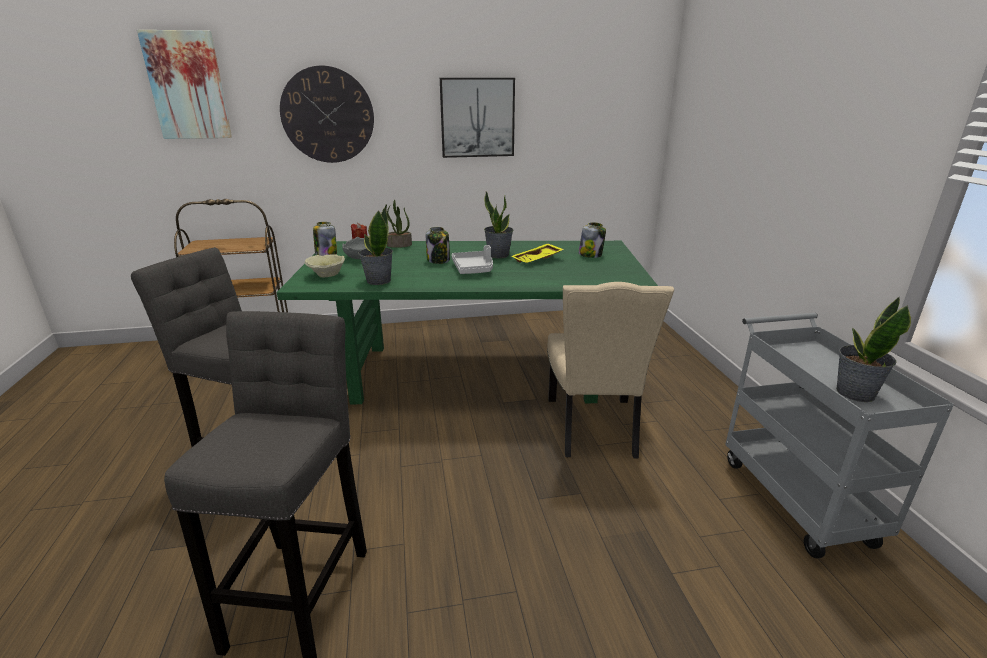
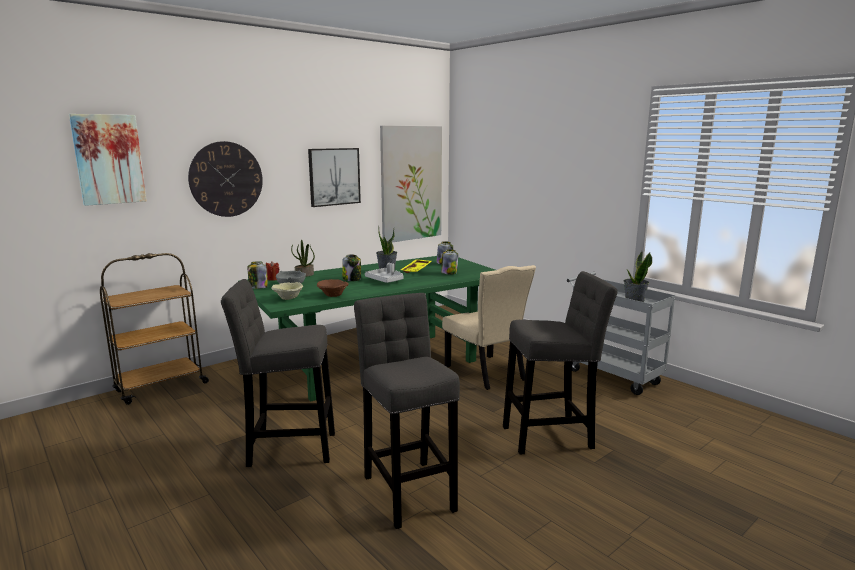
camera: 30 degrees left, 10 degrees down
(378, 280) = (333, 295): potted plant -> brown bowl
(573, 272) = (449, 273): none -> jar
(581, 584) = (552, 436): none -> grey stool
(600, 133) = (411, 183): none -> picture

